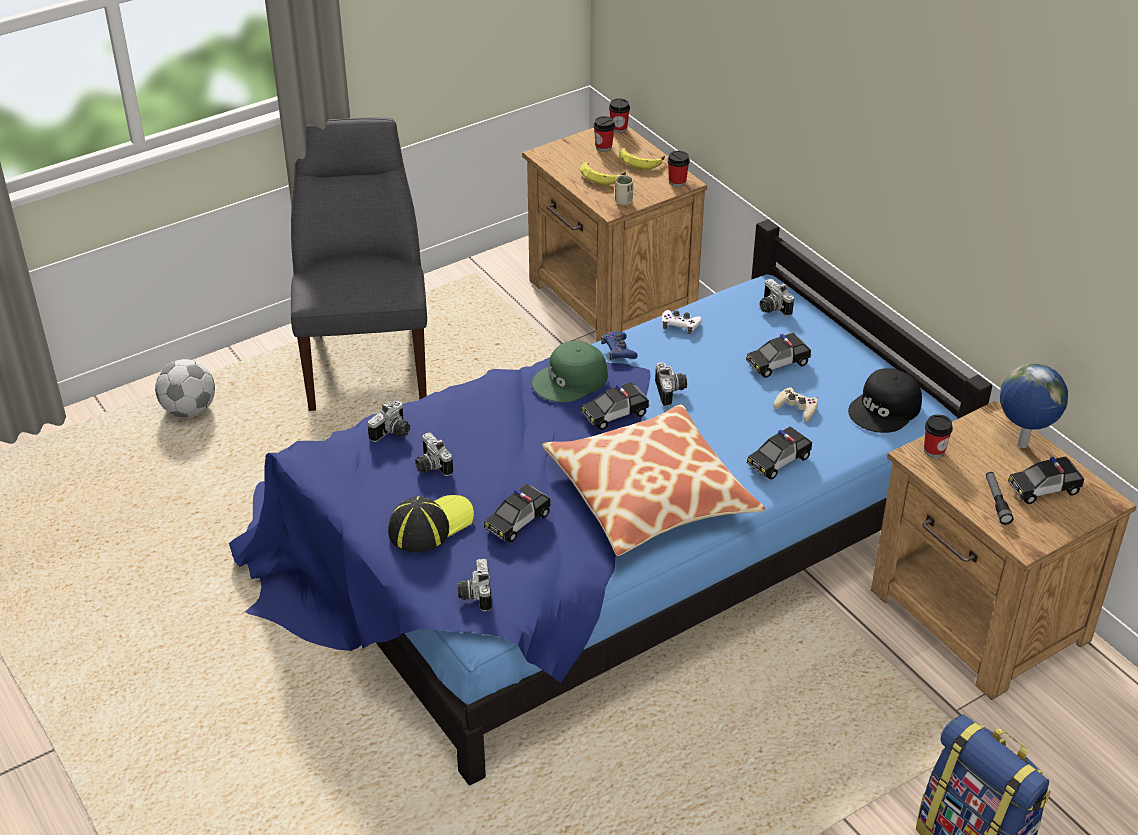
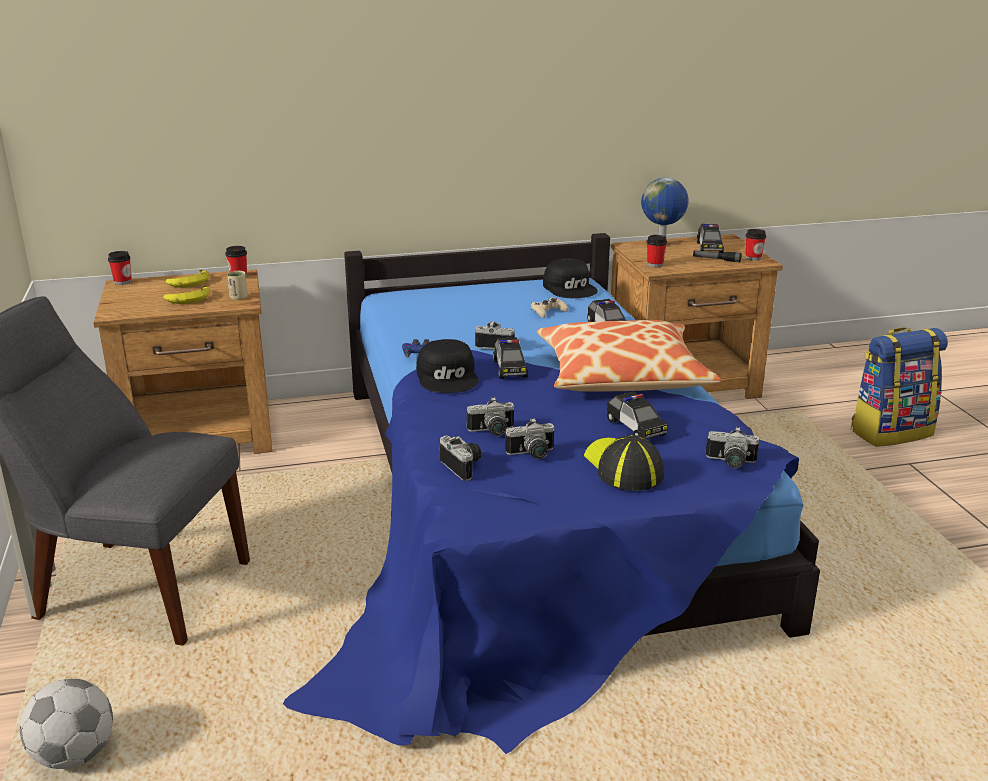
camera: 70 degrees left, 15 degrees down
(571, 380) = (448, 377): green cap -> black cap
(603, 147) = (142, 291): cup -> cup (753, 258)
(680, 325) = (407, 329): white game controller -> none
(771, 308) = (418, 297): camera -> camera (492, 432)
(778, 363) = (490, 307): toy car -> none

